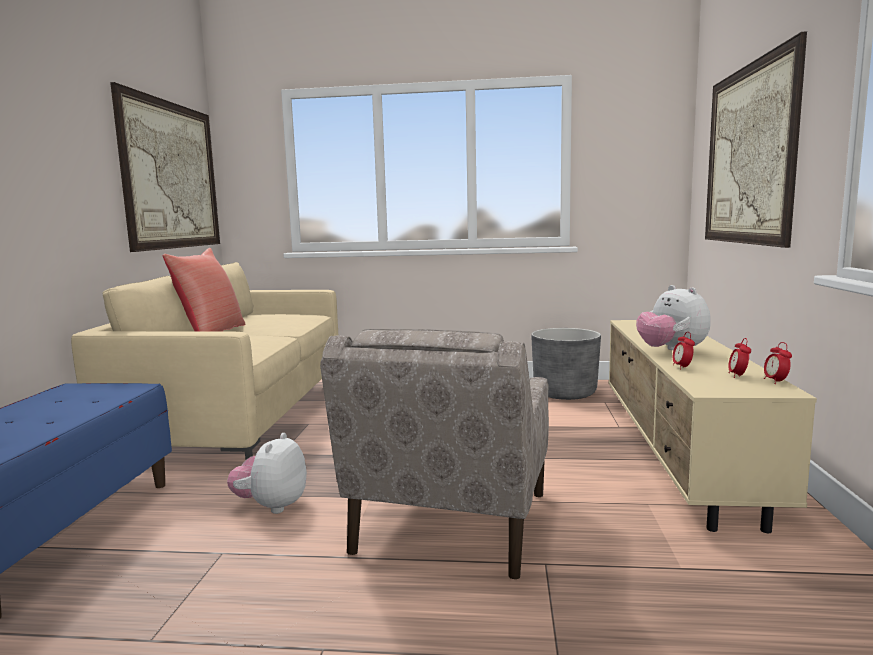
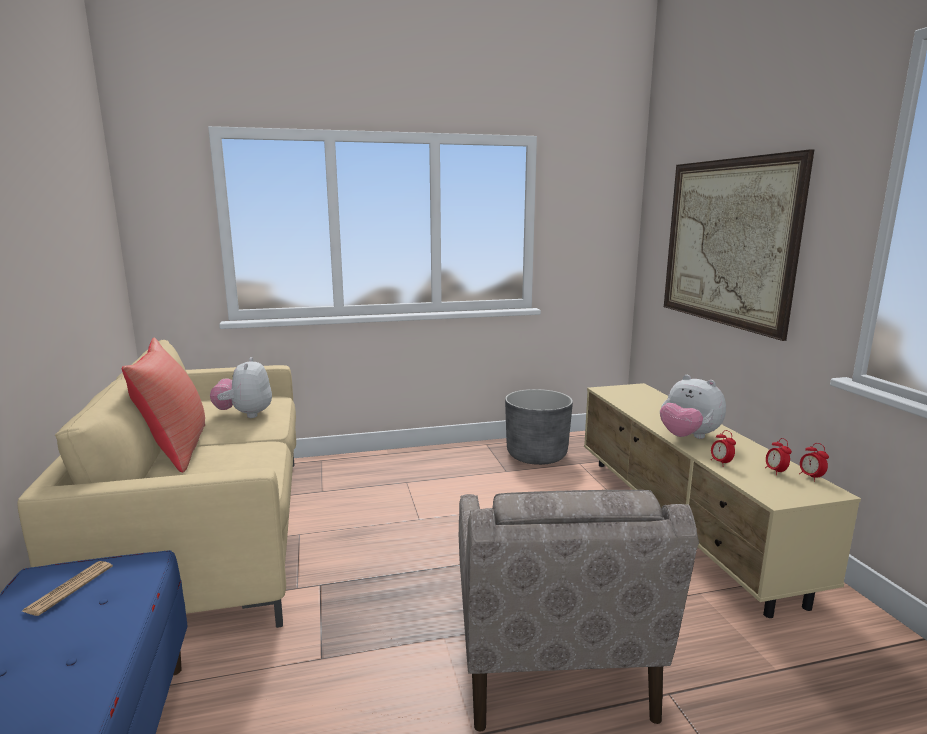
camera: 20 degrees left, 5 degrees up
(81, 393) = (69, 588): none -> newspaper
(172, 175) = (83, 242): picture -> none
(272, 506) = (341, 675): plush toy -> plush toy (245, 414)

